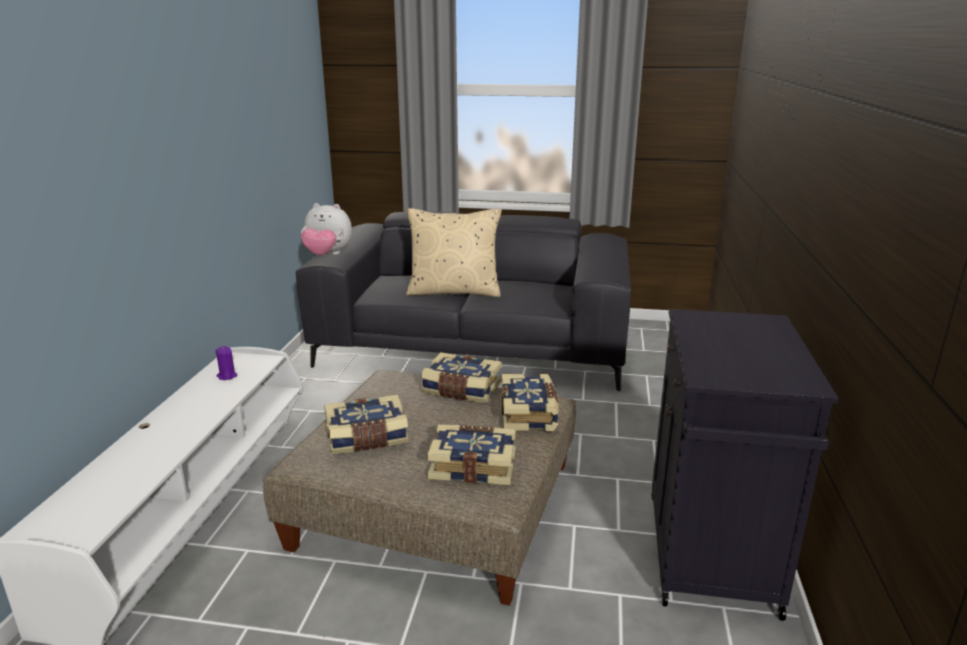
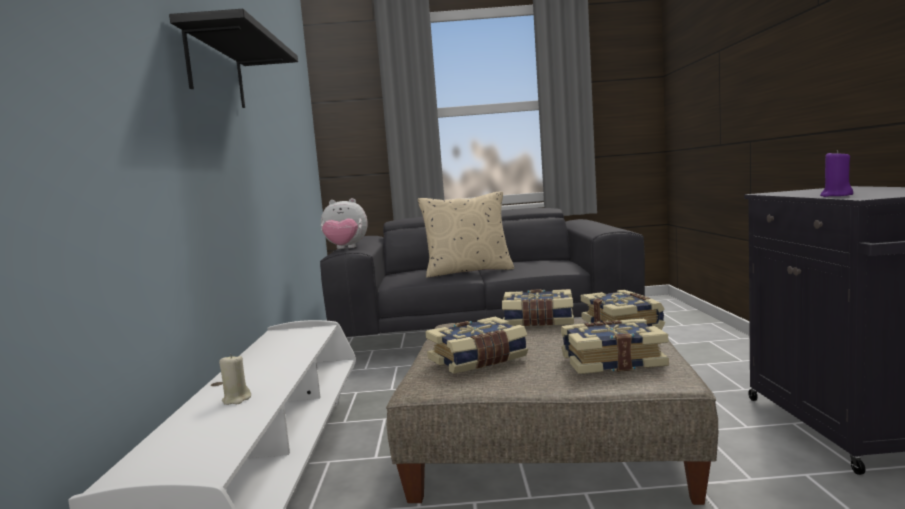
camera: 10 degrees left, 15 degrees down
(147, 451) = (236, 399): none -> beige candle
(158, 113) = (216, 70): none -> black shelf
(227, 376) = (286, 342): purple candle -> purple candle (836, 195)

